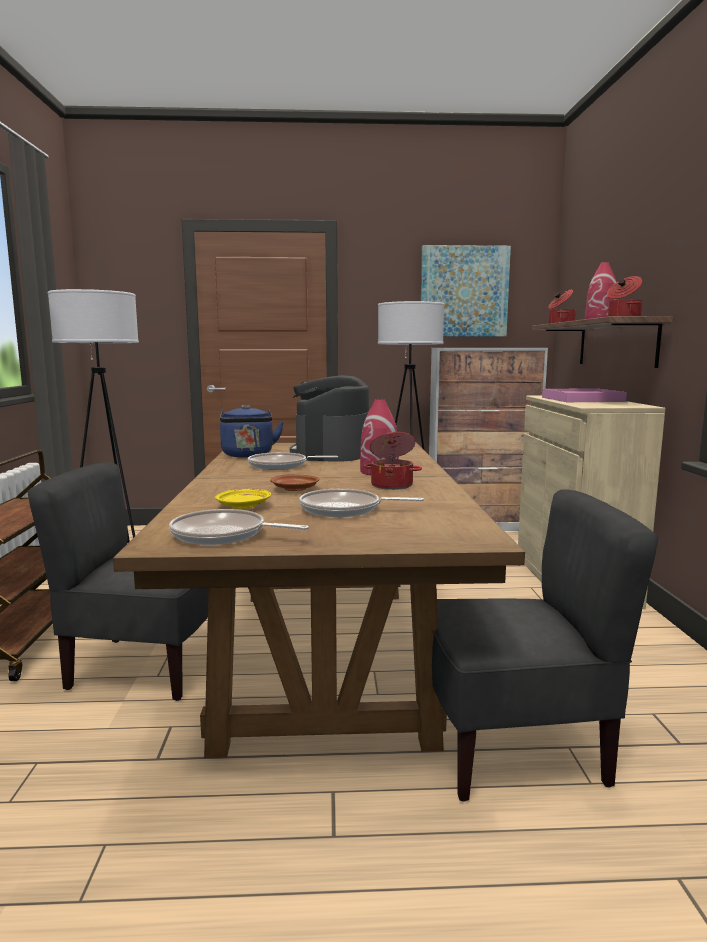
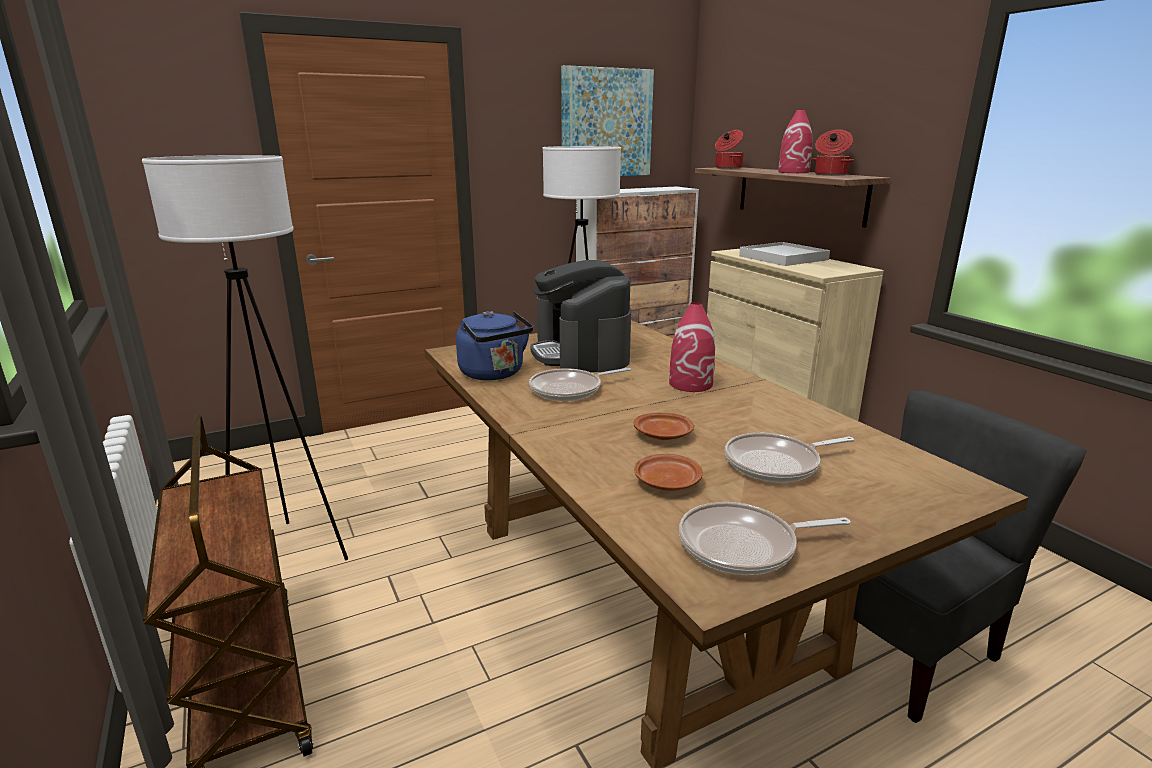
camera: 25 degrees left, 10 degrees up
(145, 666) = (460, 671): grey chair -> none
(243, 506) = (667, 482): yellow plate -> brown plate
(392, 485) = (744, 407): cooking pot -> none
(582, 399) = (783, 258): pink tray -> white tray

